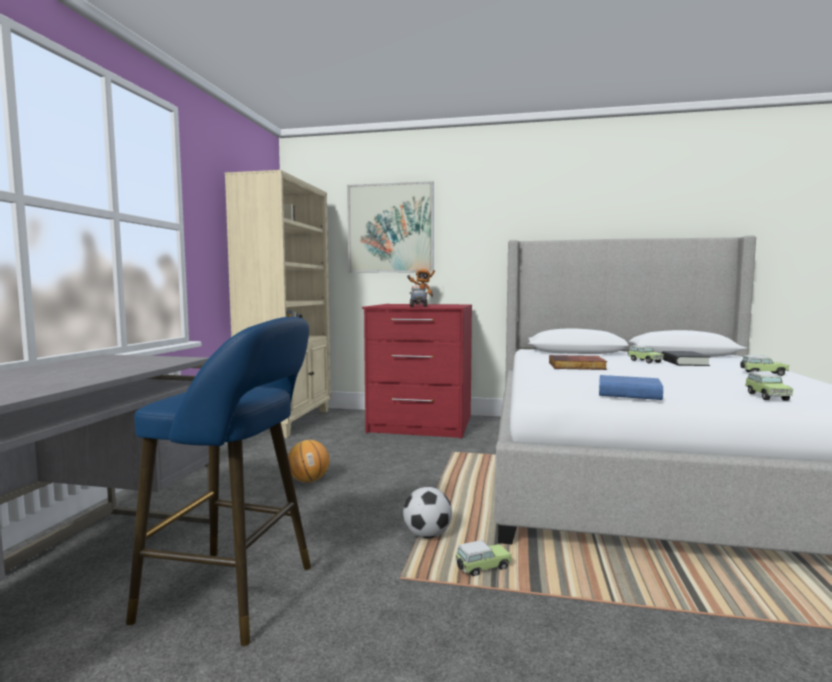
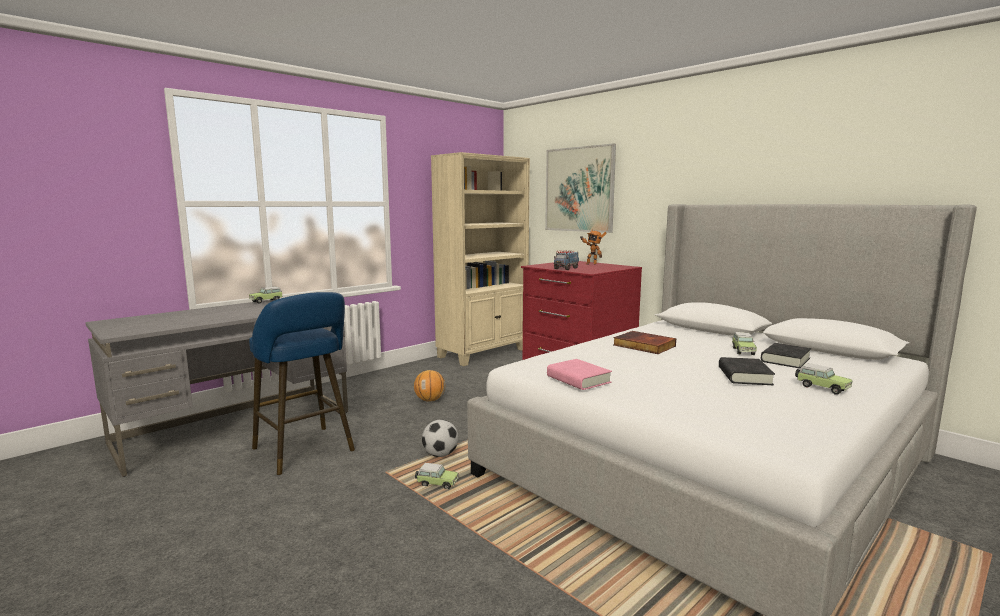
camera: 35 degrees right, 5 degrees up
(629, 393) = (578, 379): blue book -> pink book
(705, 374) = (744, 376): none -> black book
(766, 396) = (702, 408): toy car -> toy car (267, 301)

